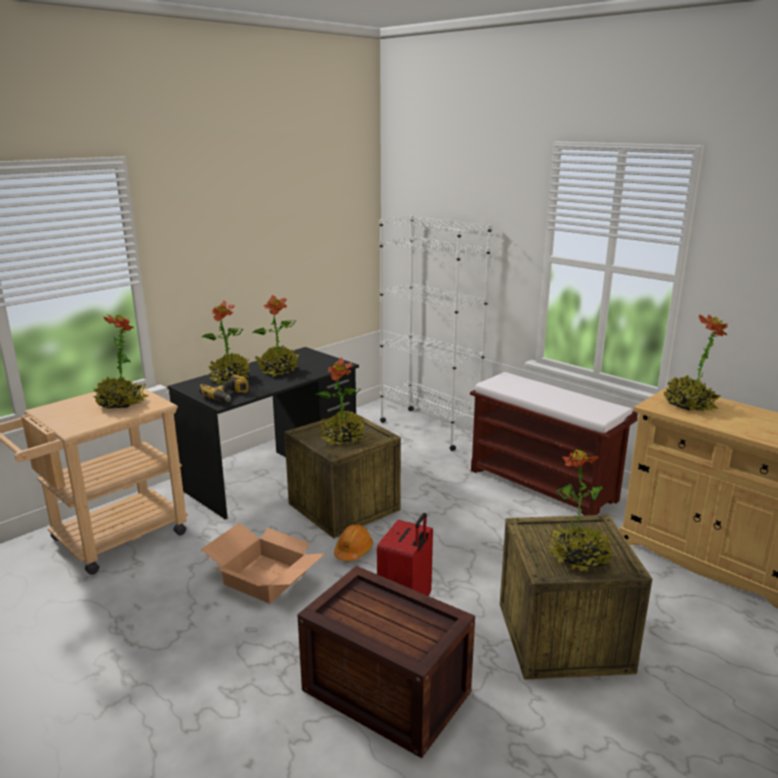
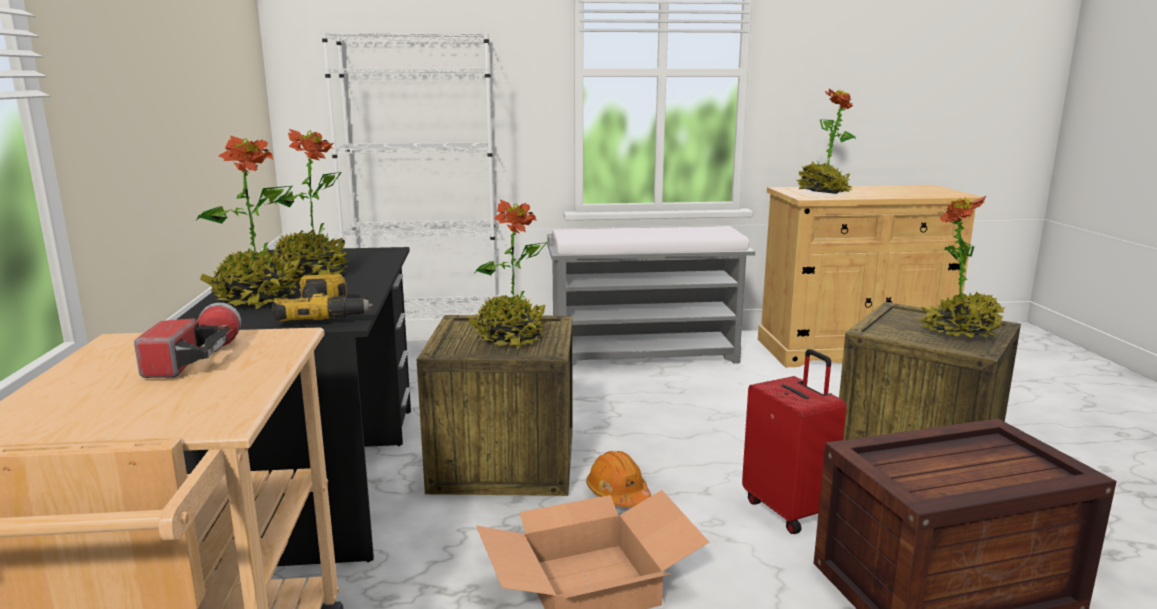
camera: 50 degrees left, 5 degrees down
(121, 403) = (196, 358): potted plant -> flashlight
(543, 485) = (645, 354): brown bench -> grey bench

